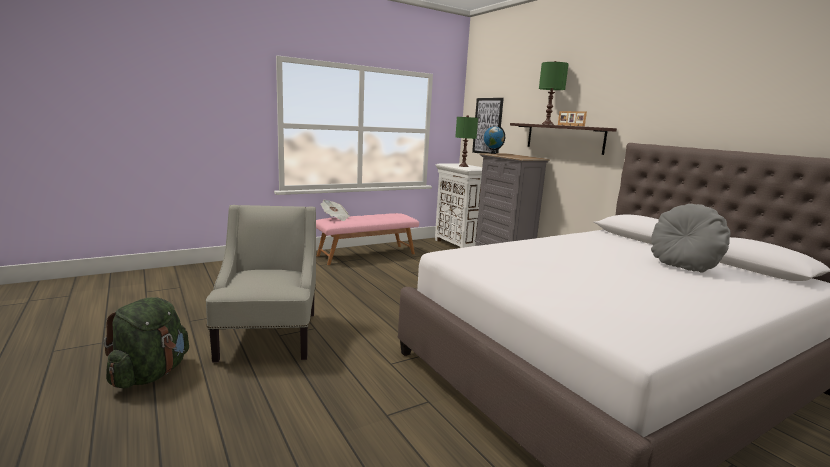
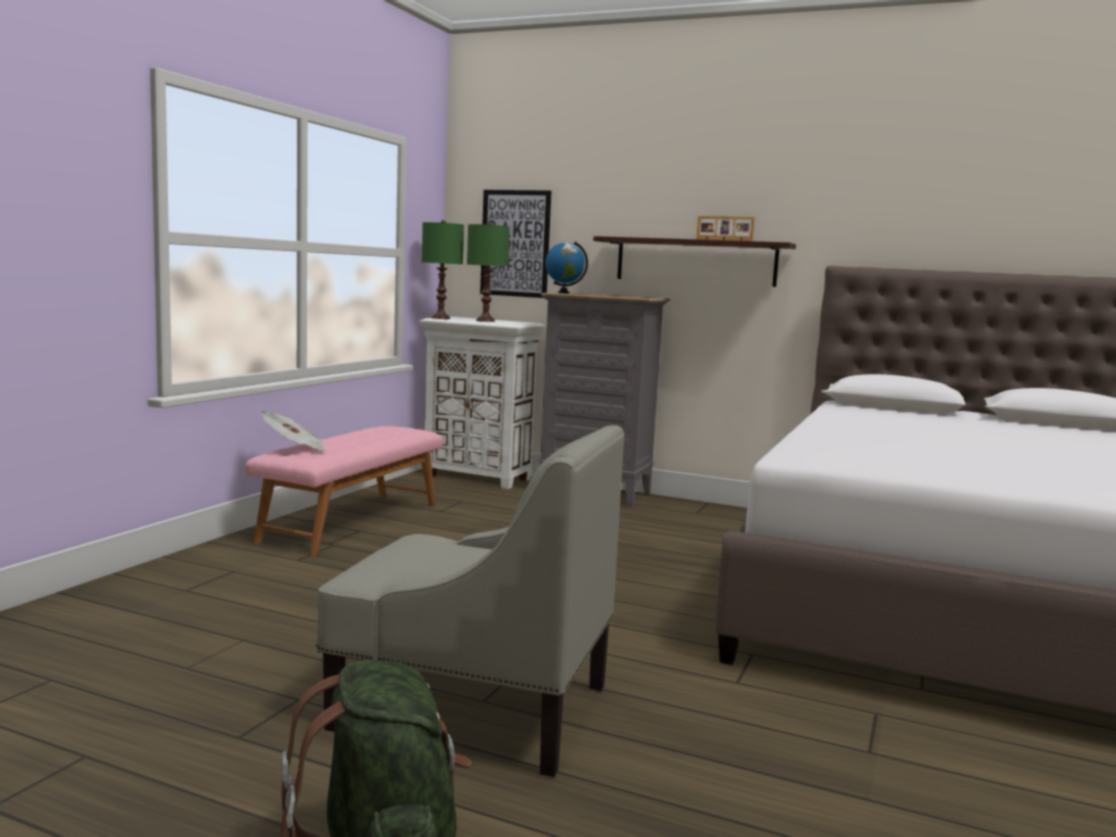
camera: 35 degrees left, 5 degrees down
(269, 336) = (470, 708): grey armchair -> grey armchair turned 150 degrees clockwise
(547, 124) = (669, 238): green table lamp -> green table lamp (440, 318)
(683, 267) = (1022, 433): grey pillow -> none

